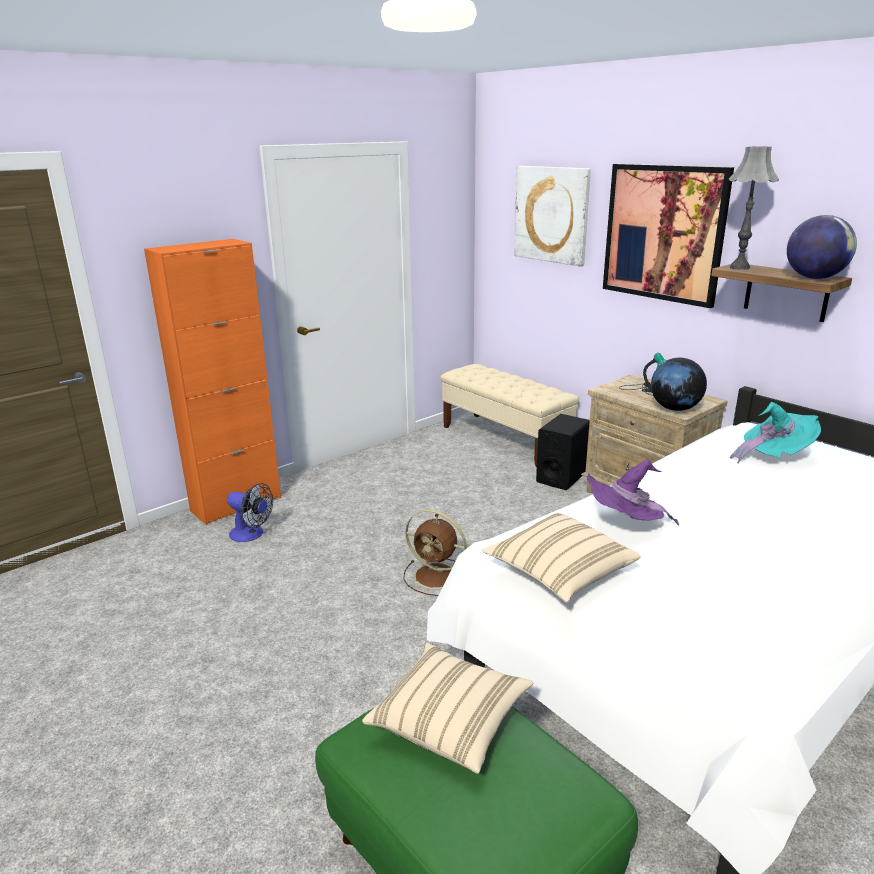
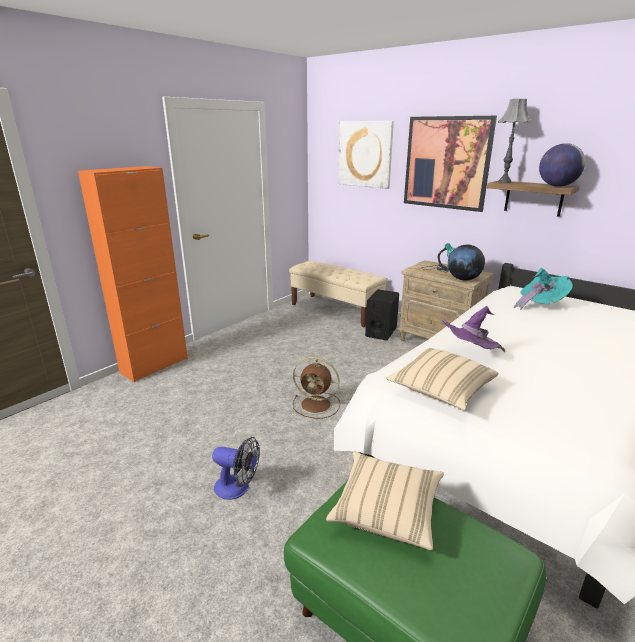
camera: 10 degrees left, 0 degrees up
(251, 534) = (171, 386): fan -> fan (237, 488)

